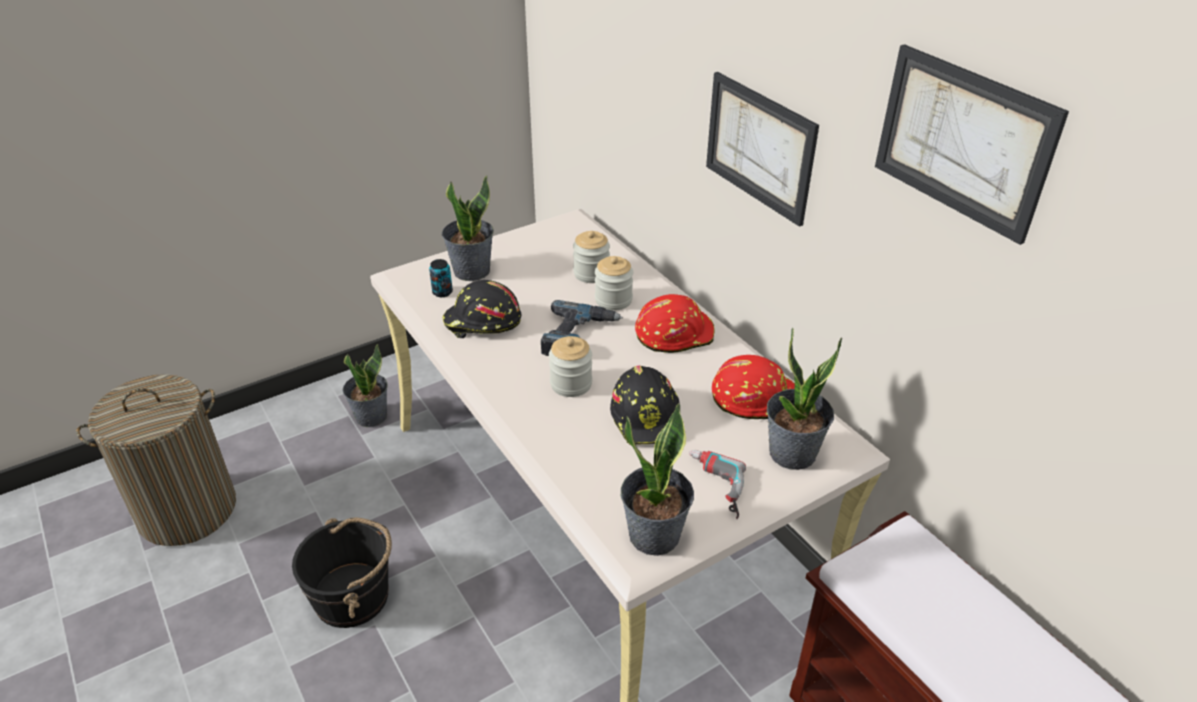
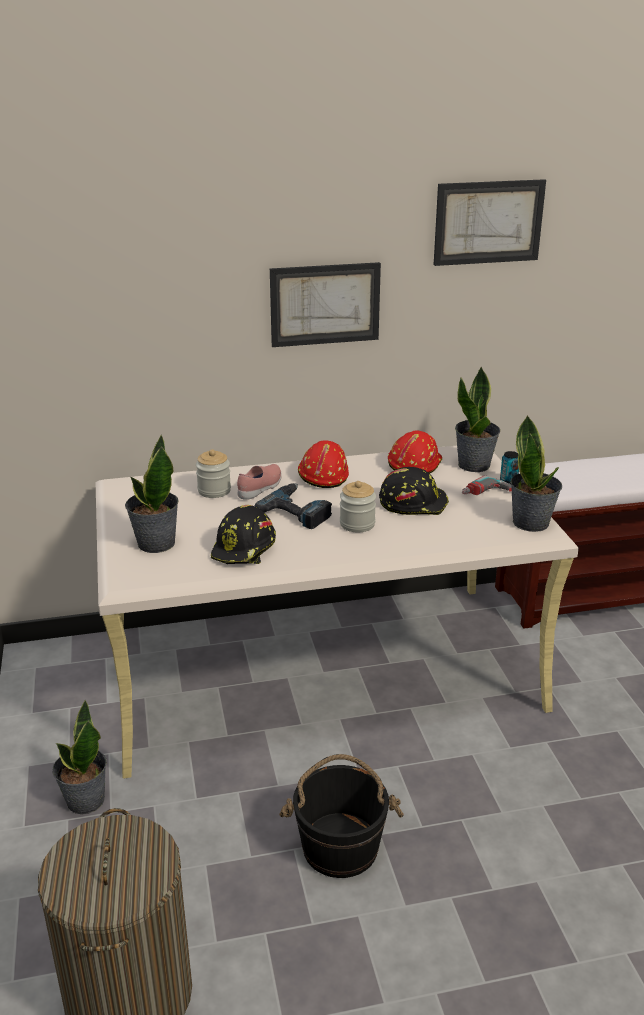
camera: 70 degrees left, 10 degrees down
(442, 292) = (179, 562): can -> can (508, 481)
(613, 300) = (260, 489): jar -> pink shoe

